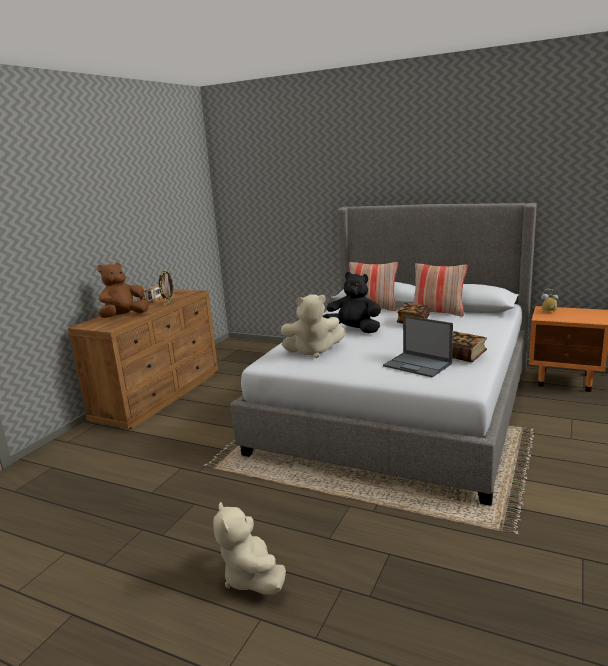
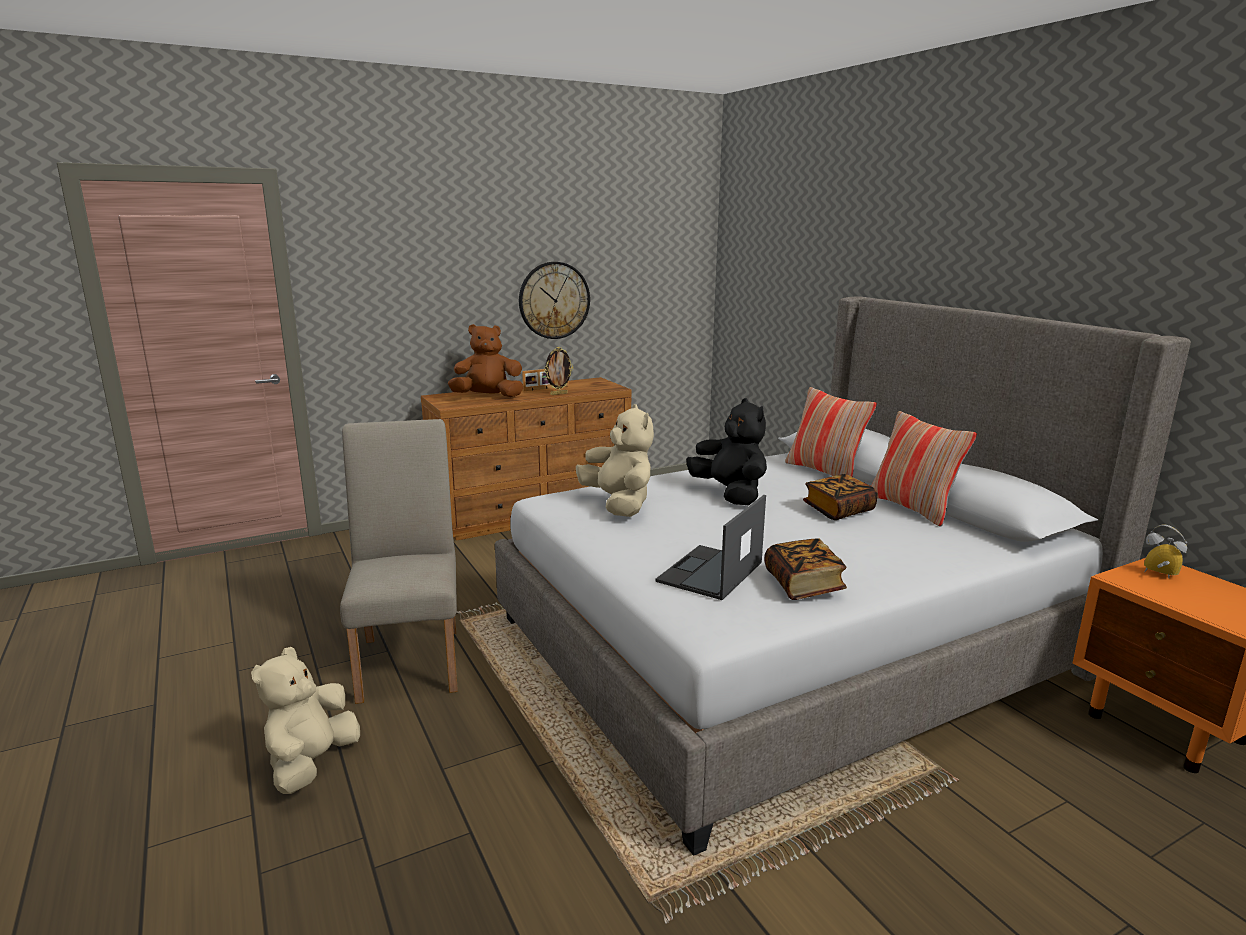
camera: 35 degrees right, 0 degrees up
(134, 238) = (554, 300): none -> wall clock
(217, 500) = (411, 658): none -> beige chair
(313, 351) = (619, 504): beige plush toy -> beige plush toy turned 150 degrees counterclockwise
(418, 365) = (710, 573): laptop -> laptop turned 45 degrees clockwise

